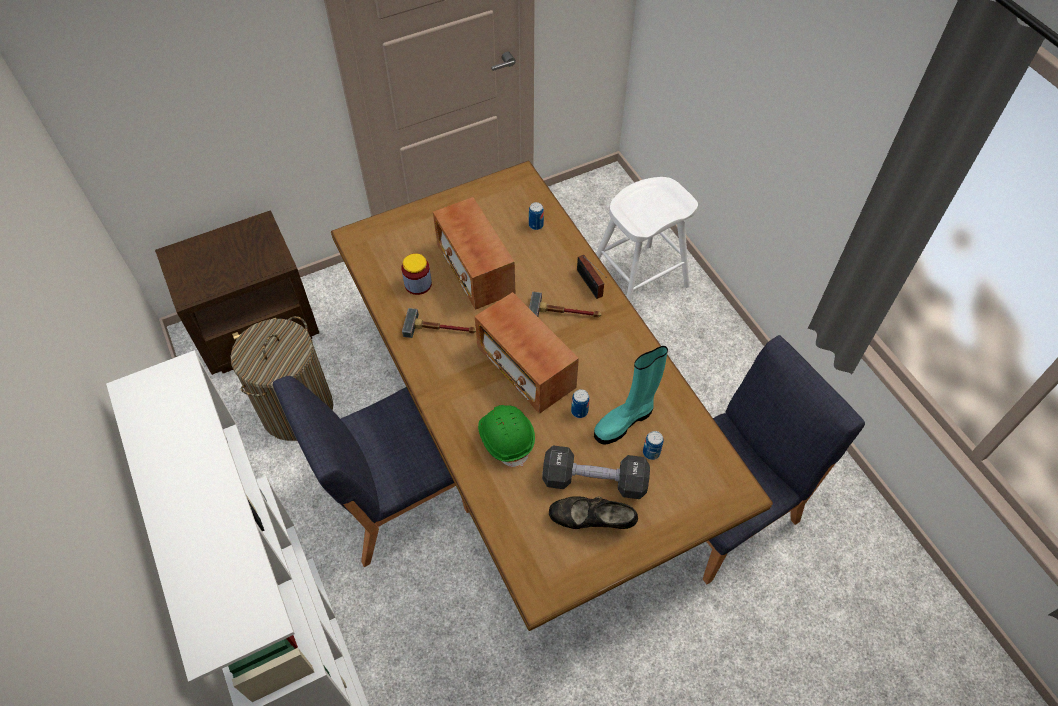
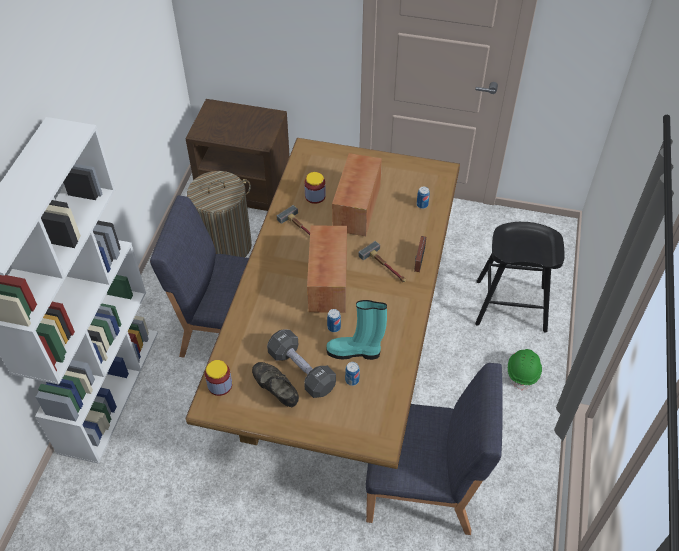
camera: 40 degrees right, 5 degrees down
(506, 438) = (276, 313): green hard hat -> green hard hat (523, 371)
(528, 561) = (220, 385): none -> jar
(637, 282) = (510, 306): white stool -> black stool

